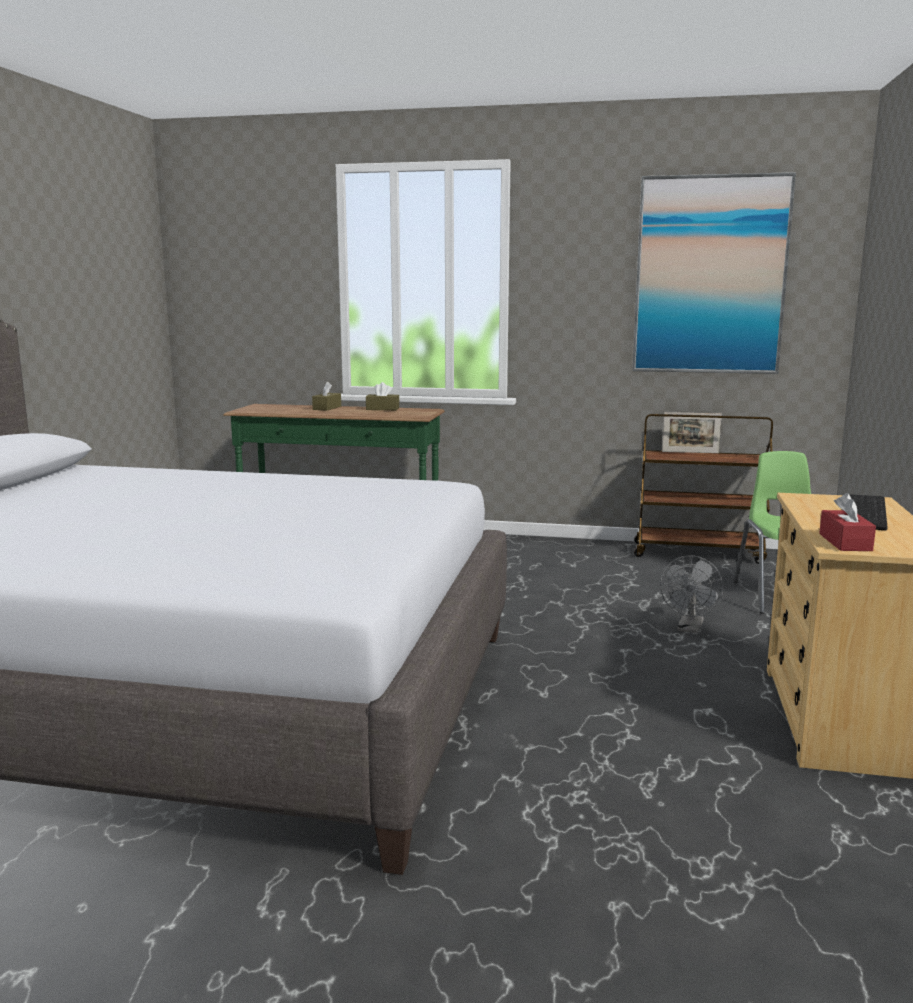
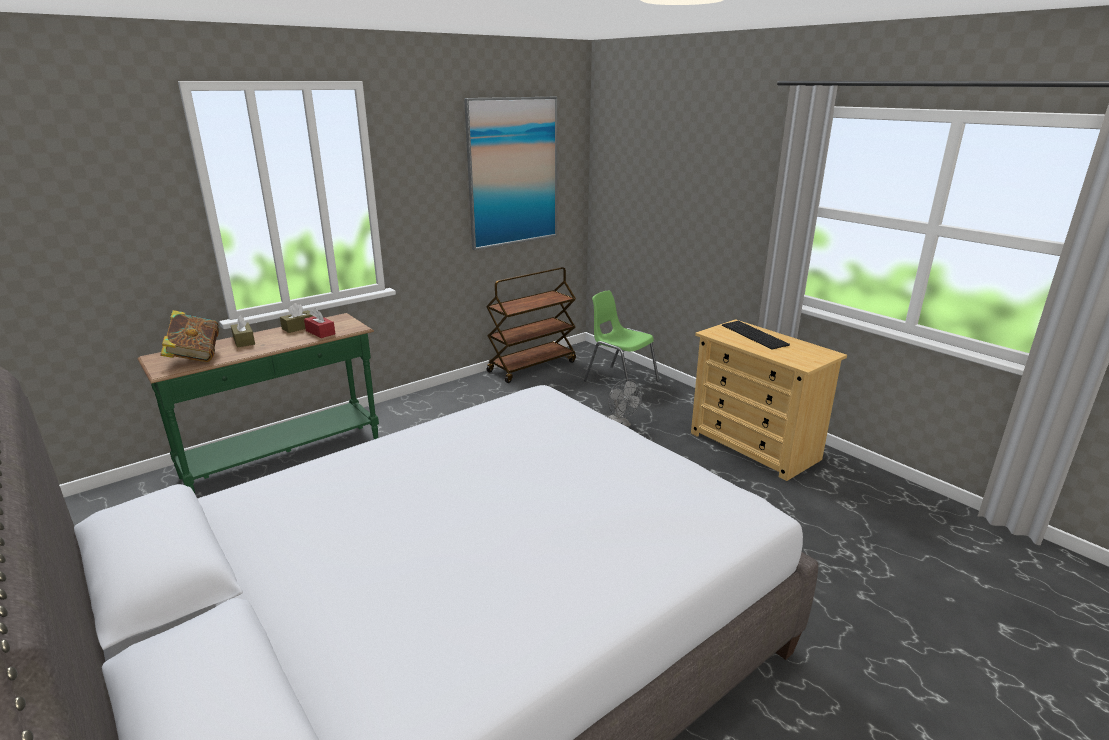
camera: 50 degrees left, 10 degrees up
(276, 408) = (195, 357): none -> book
(690, 452) = (516, 300): picture frame -> none
(845, 542) = (799, 361): red tissue box -> red tissue box (320, 332)

